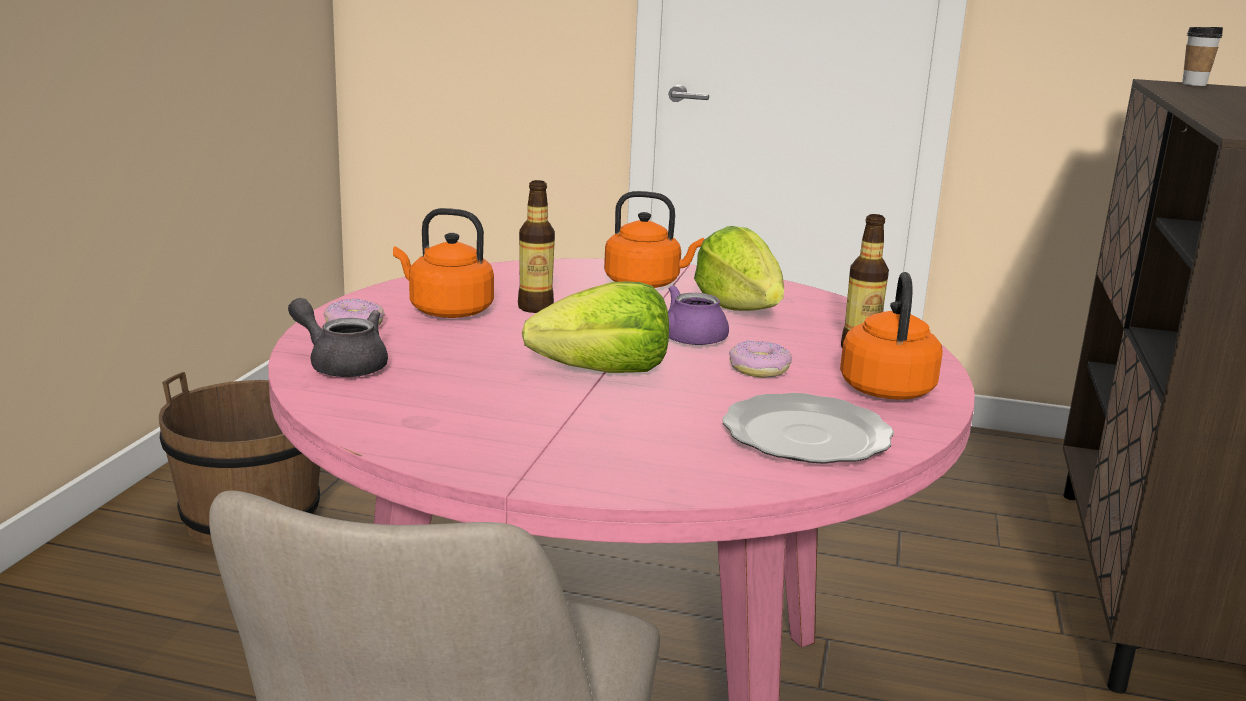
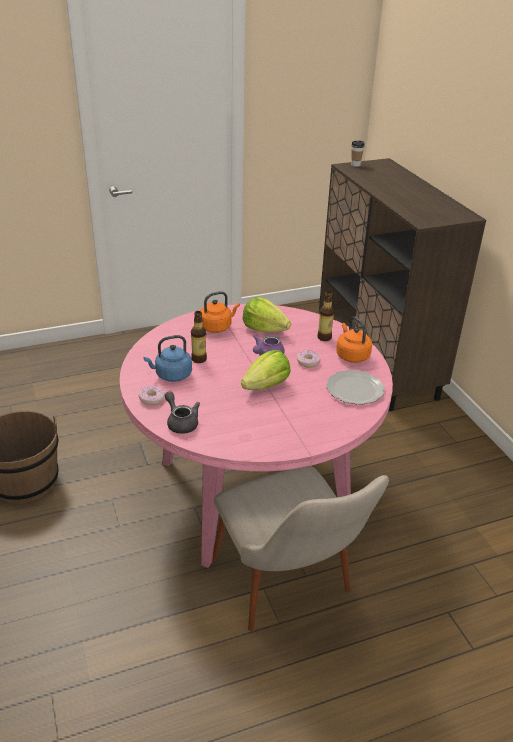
camera: 35 degrees left, 15 degrees up
(342, 365) = (181, 422): grey teapot -> grey teapot turned 60 degrees clockwise
(446, 311) = (171, 375): orange kettle -> blue kettle

